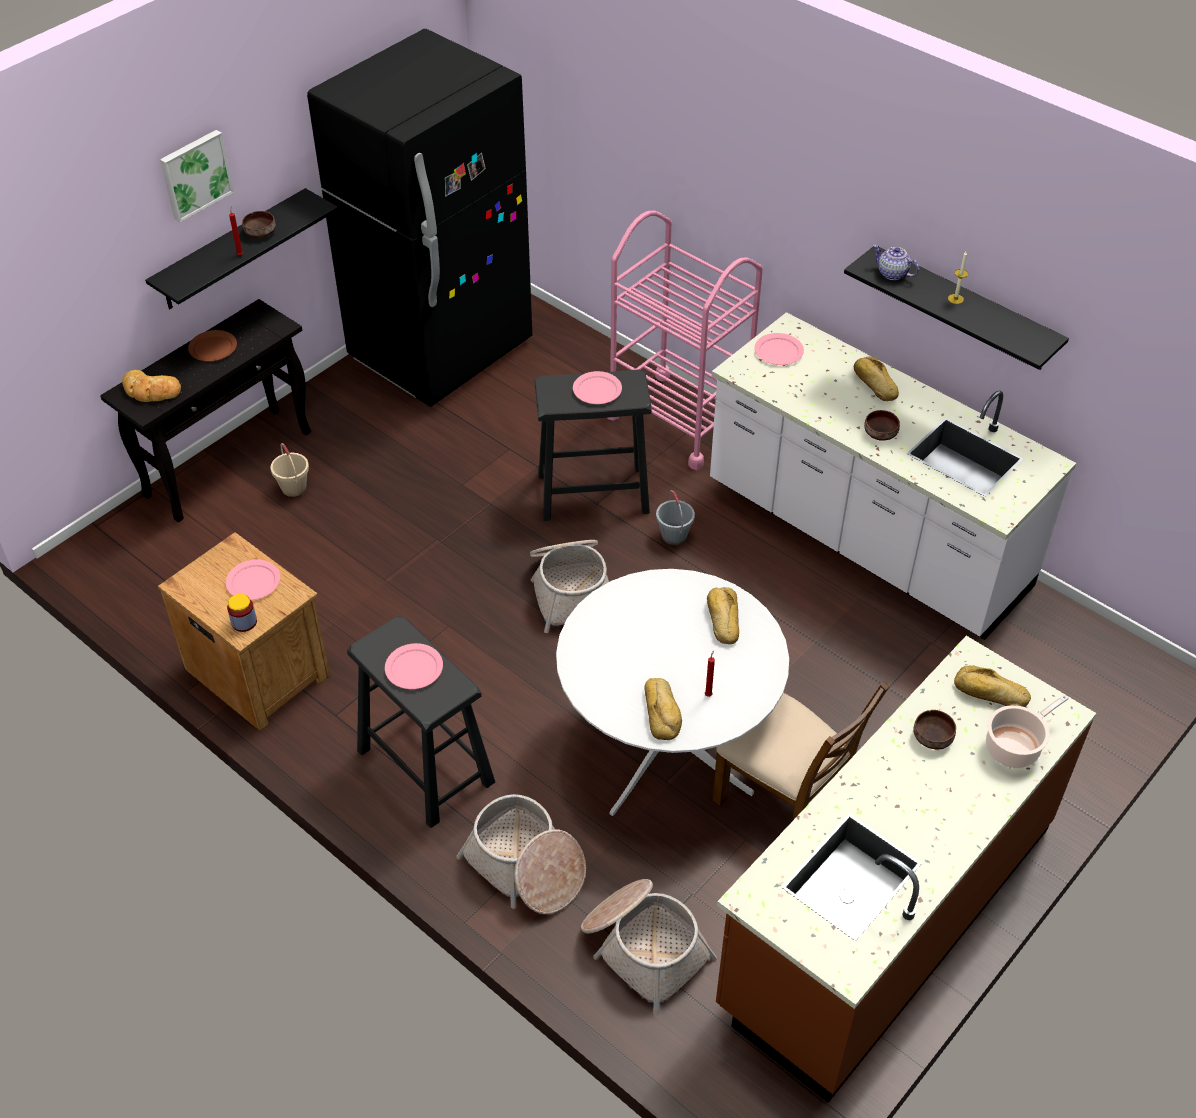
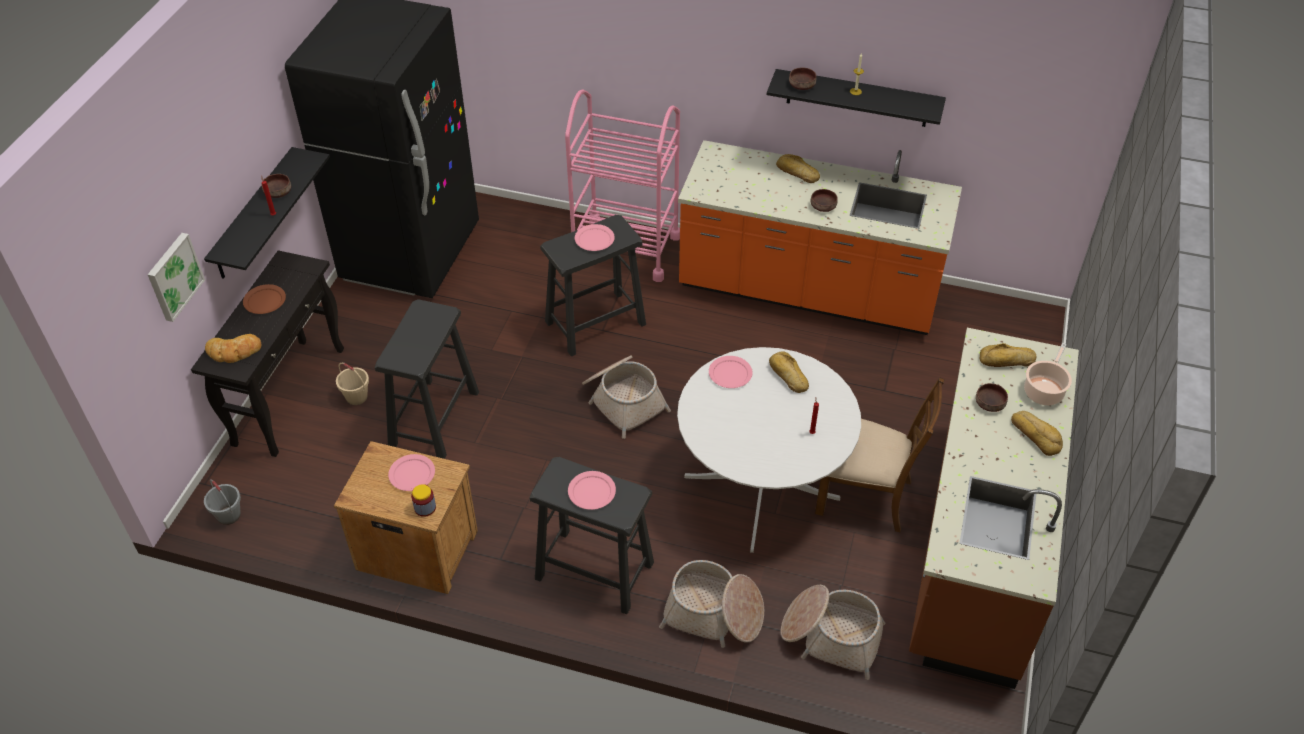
camera: 25 degrees left, 0 degrees up
(195, 174) = (222, 157): picture -> picture (173, 276)
(357, 538) = (434, 418): none -> black stool
(662, 712) = (788, 456): bread -> bread (1036, 435)
(673, 536) = (673, 335): grey bucket -> grey bucket (228, 515)
(778, 351) = (716, 170): pink plate -> pink plate (730, 373)
(865, 538) = (808, 291): white counter -> orange counter
(893, 274) = (802, 86): teapot -> brown bowl

